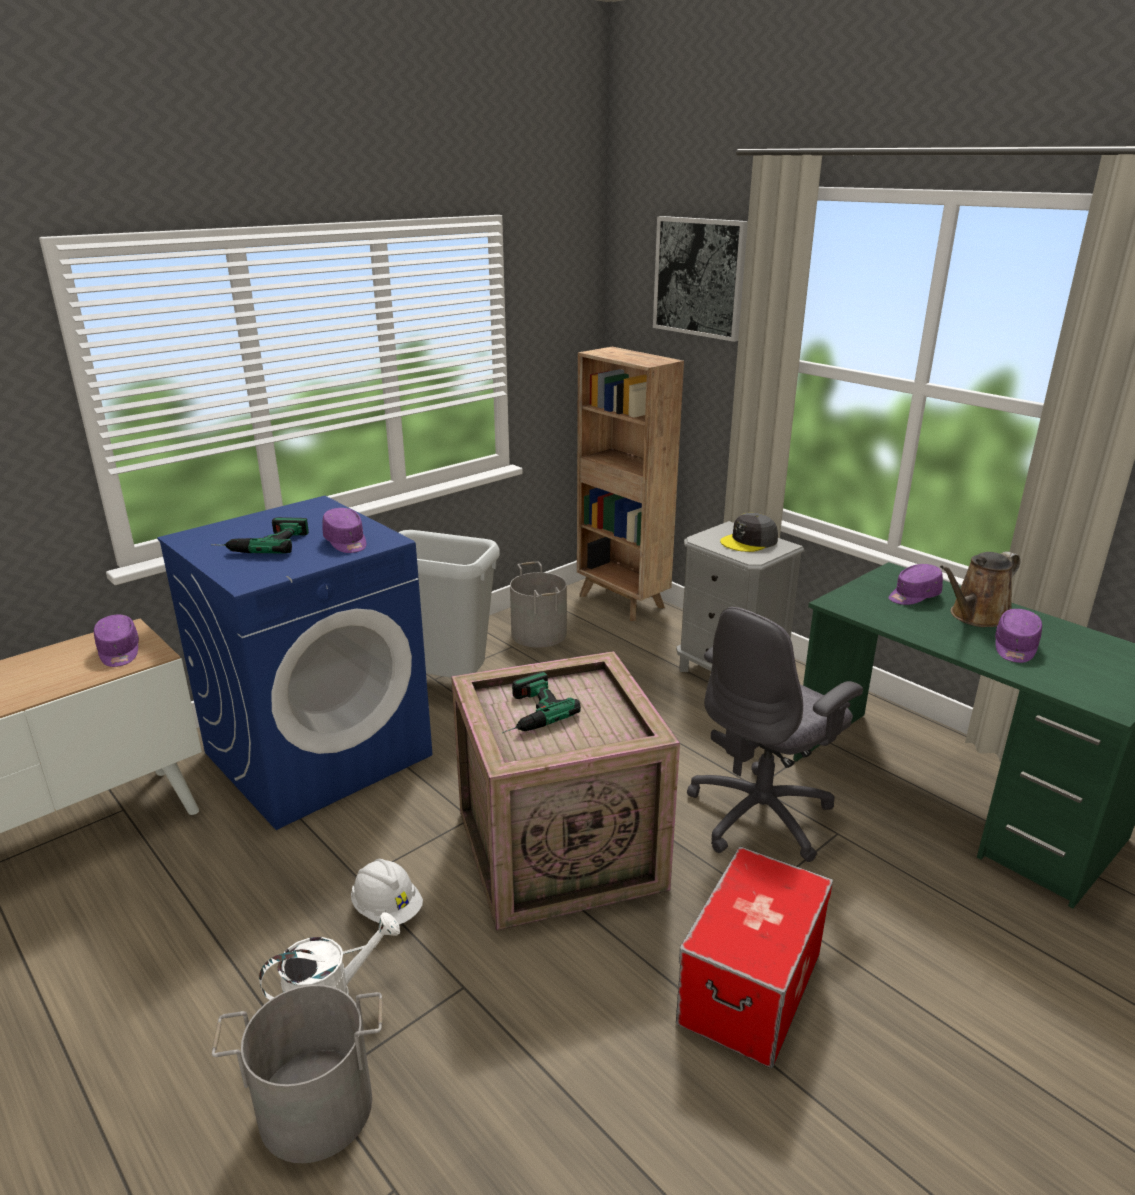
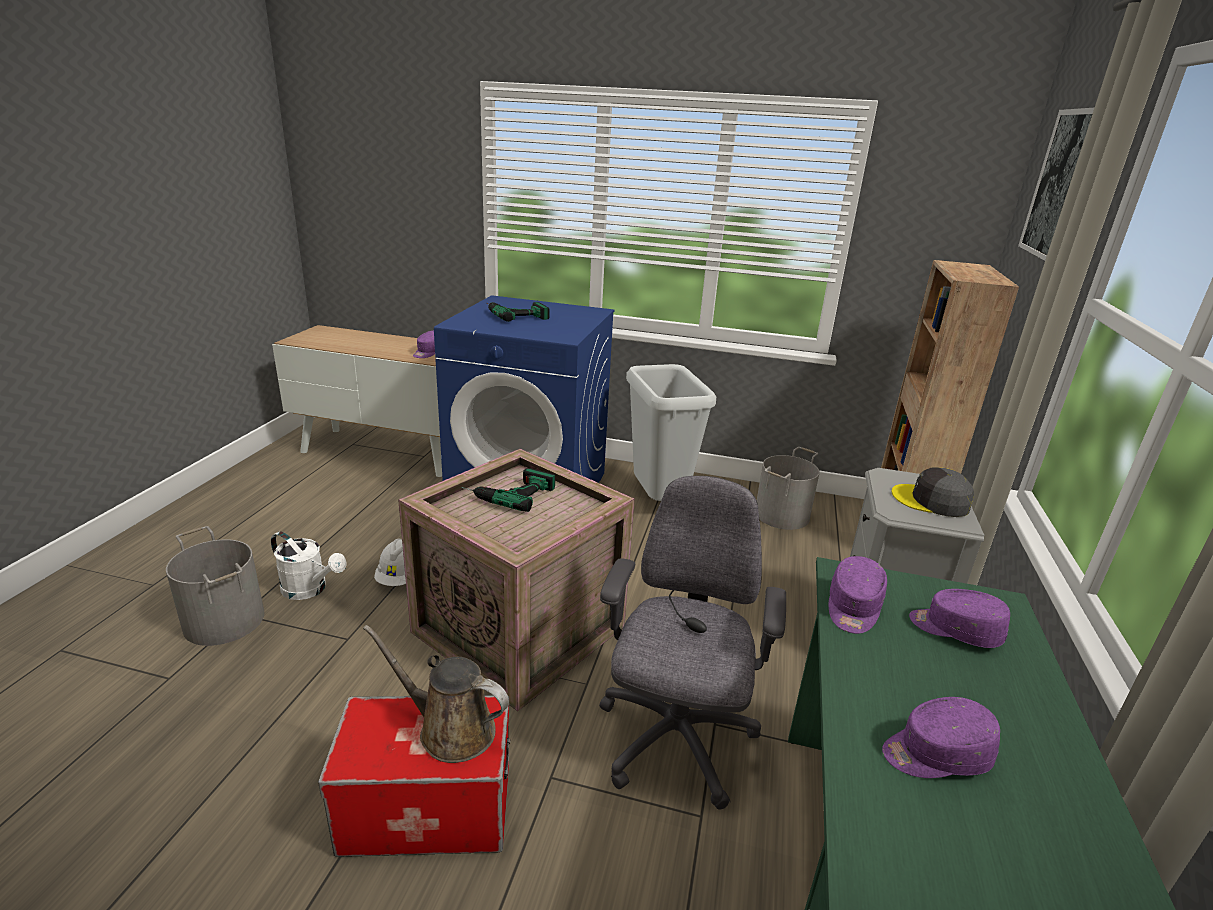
camera: 55 degrees right, 0 degrees up
(346, 542) = (546, 330): purple cap -> purple cap (853, 608)
(762, 815) = (674, 742): grey office chair -> grey office chair turned 90 degrees clockwise
(976, 617) = (979, 699): brown watering can -> brown watering can (450, 729)

